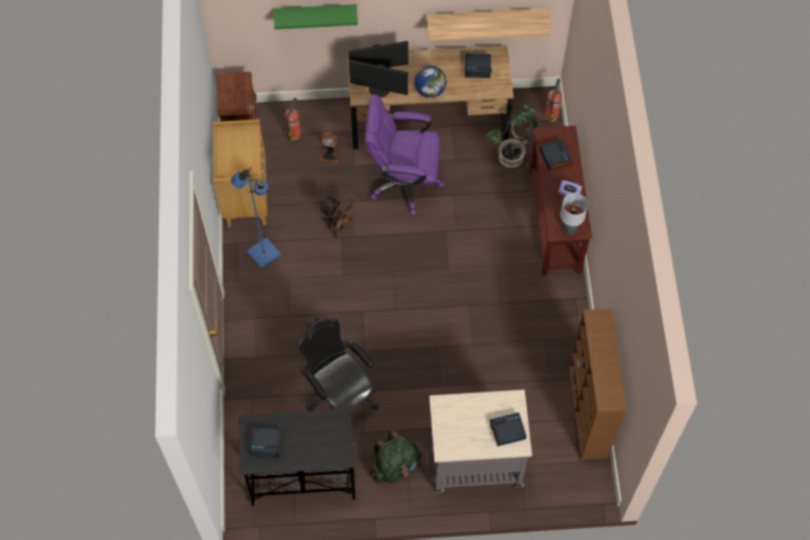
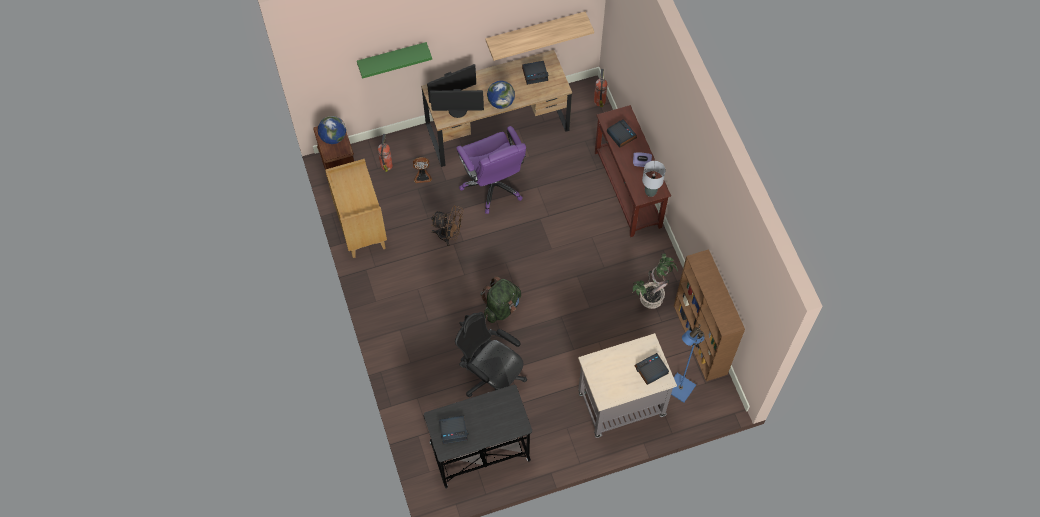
camera: 15 degrees left, 0 degrees up
(235, 89) = (333, 137): none -> globe
(264, 253) = (391, 272): blue floor lamp -> blue floor lamp (680, 388)
(395, 466) = (555, 425): green backpack -> green backpack (501, 307)
(404, 182) = (493, 185): purple office chair -> purple office chair turned 105 degrees counterclockwise
(511, 156) = (576, 143): potted plant -> potted plant (651, 297)

